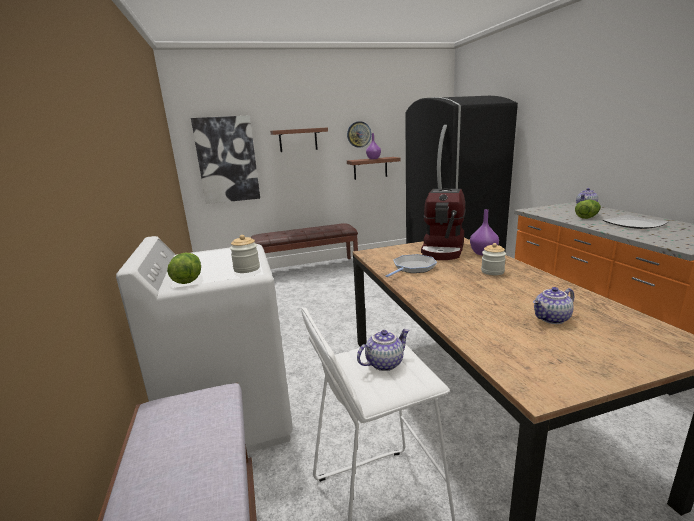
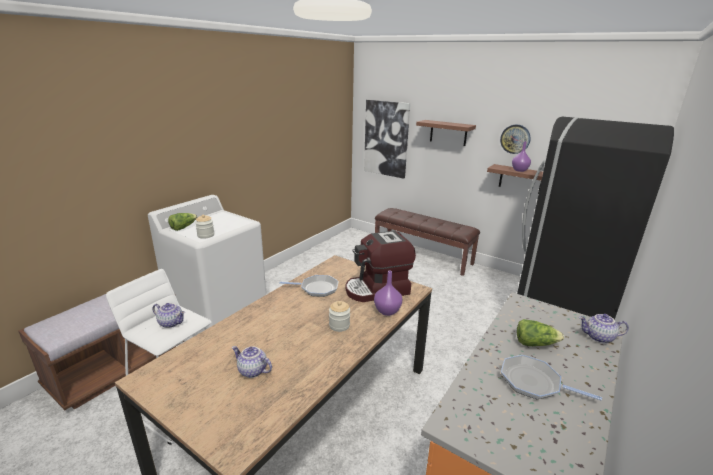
camera: 50 degrees right, 5 degrees up
(634, 224) = (533, 382): plate -> frying pan

